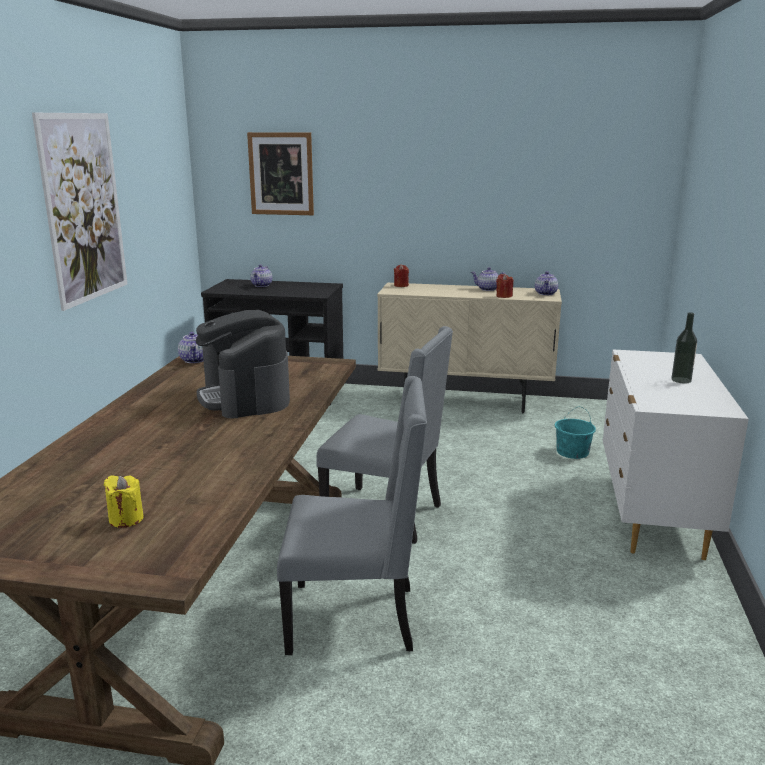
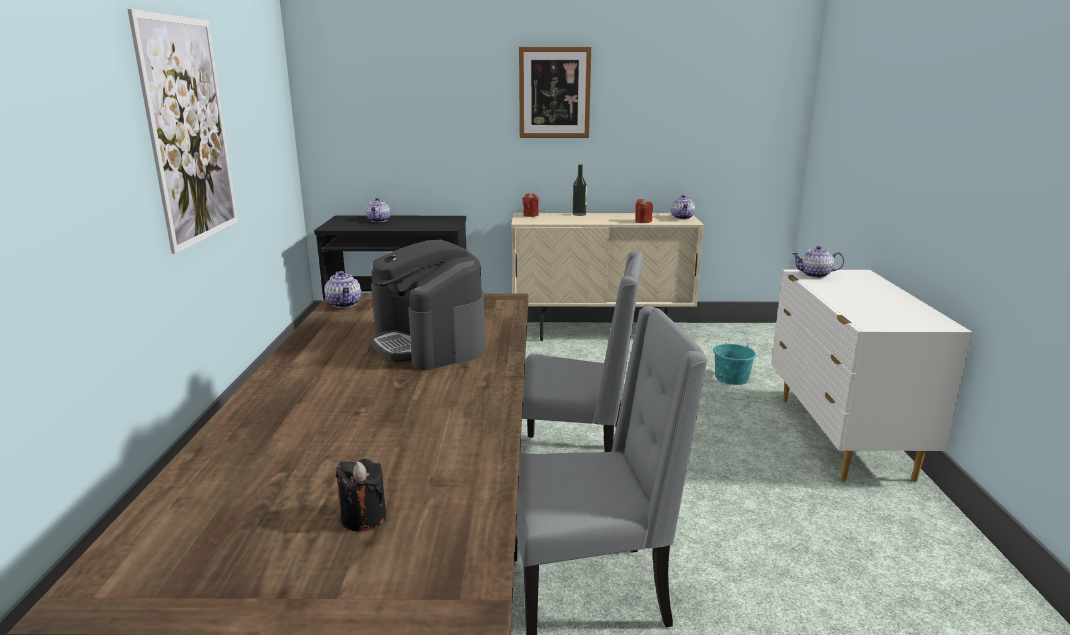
camera: 10 degrees left, 0 degrees up
(126, 519) = (363, 518): yellow candle -> black candle
(281, 174) = (394, 98): picture -> picture (554, 93)
(487, 289) = (621, 215): teapot -> teapot (815, 275)
(681, 380) = (874, 296): bottle -> bottle (579, 214)

